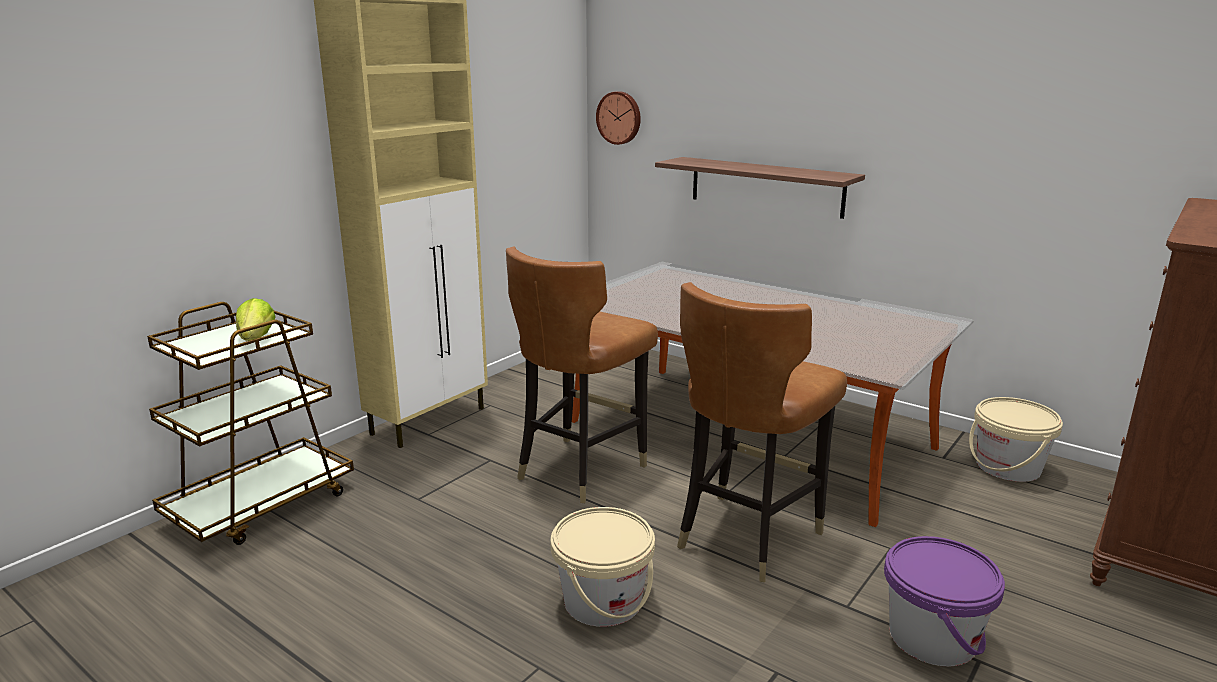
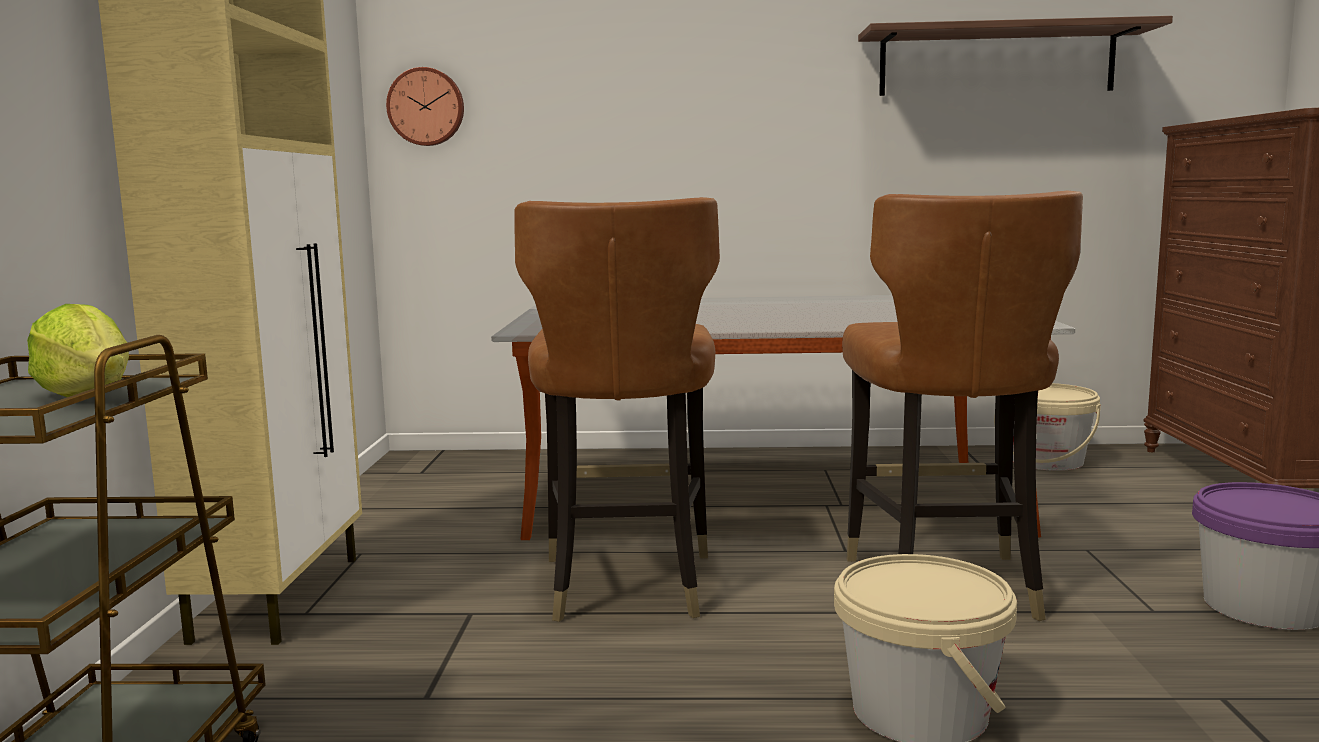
camera: 35 degrees left, 10 degrees down
(765, 186) = (672, 180): shelf -> shelf (996, 62)

